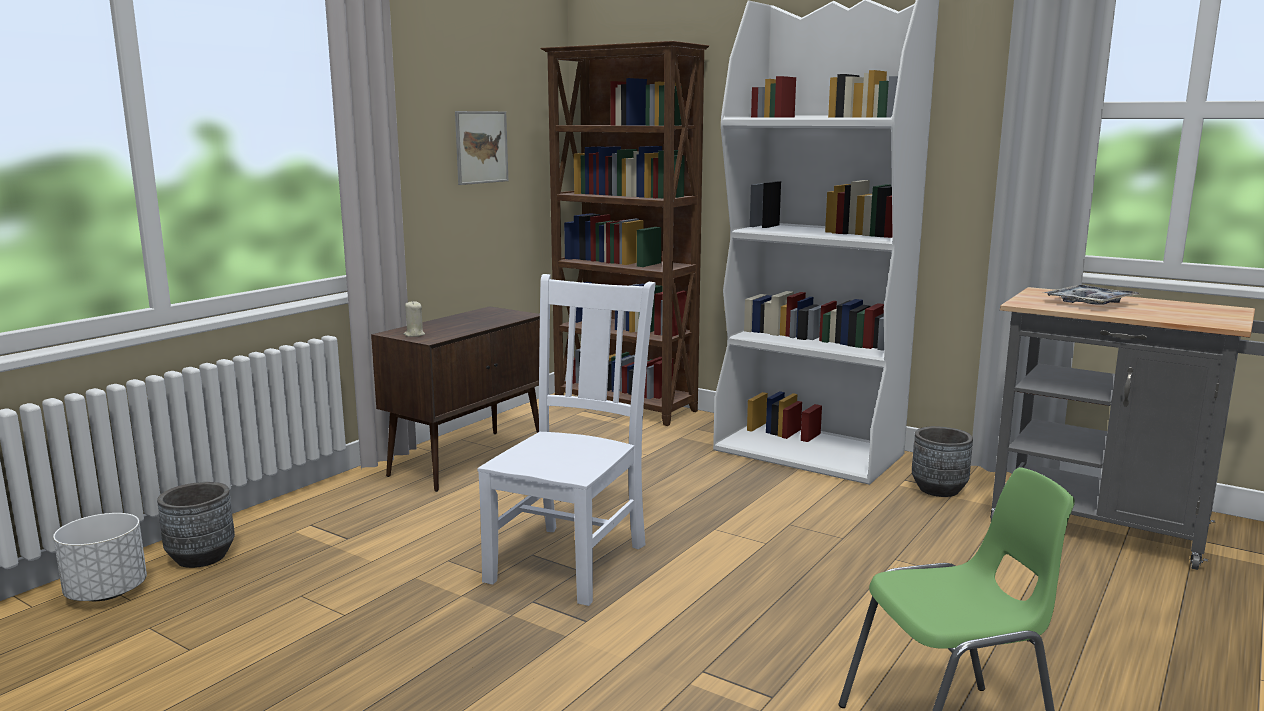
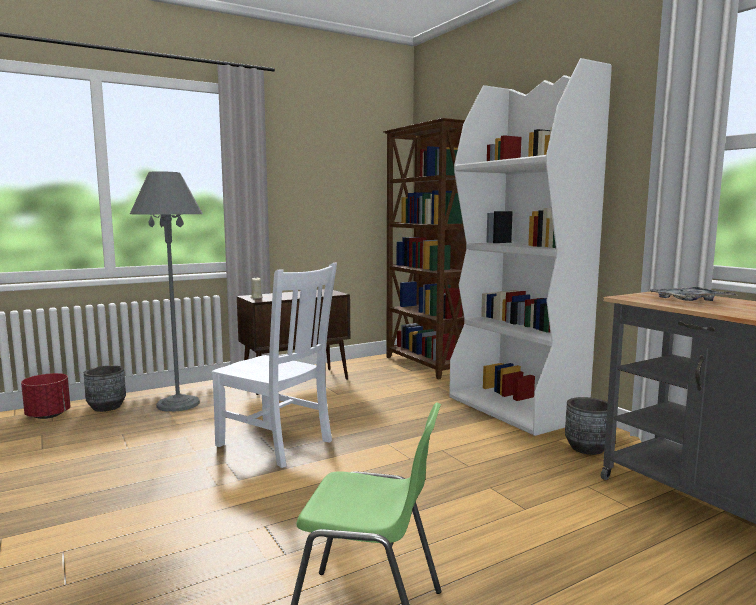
camera: 25 degrees right, 5 degrees down
(107, 592) = (48, 415): white planter -> red planter
(326, 529) = (178, 404): none -> grey floor lamp
(481, 147) = (338, 192): picture -> none
(570, 560) = (277, 444): white chair -> white chair turned 75 degrees clockwise

